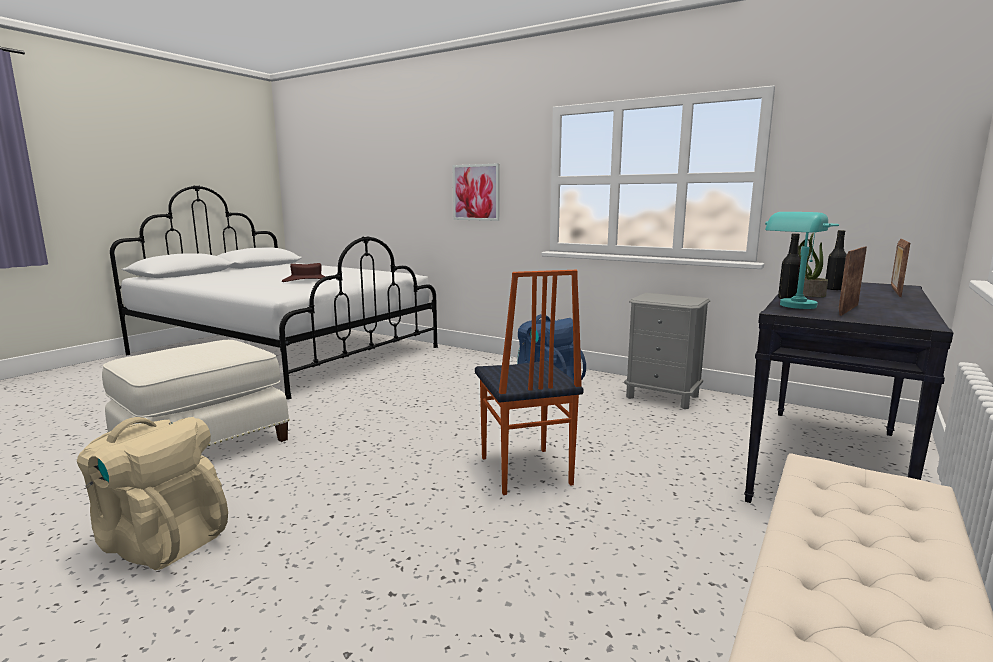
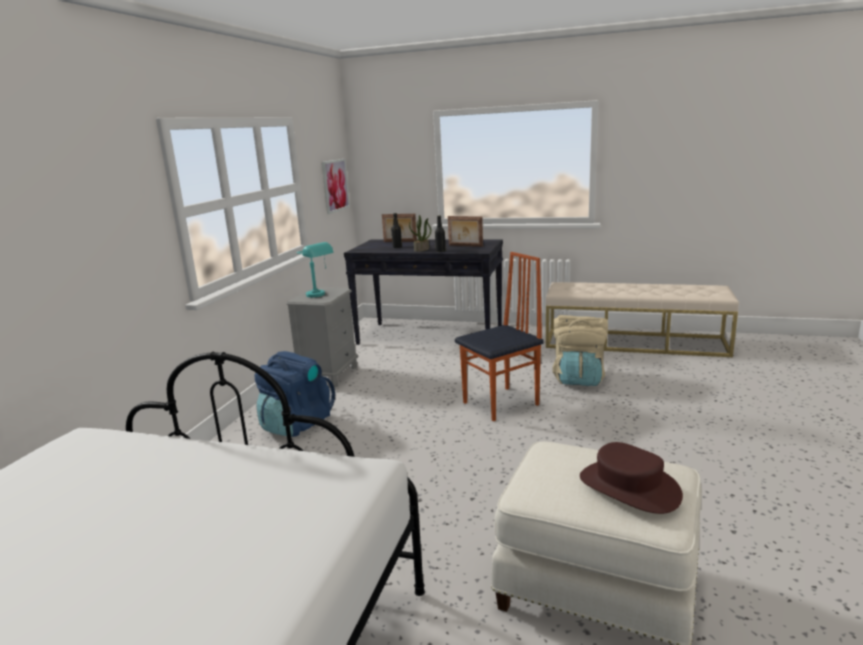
camera: 105 degrees left, 5 degrees up
(160, 540) = (725, 507): beige backpack -> beige backpack (579, 378)
(307, 280) = (151, 521): brown hat -> brown hat (628, 487)
(476, 192) = (82, 253): picture -> picture (335, 185)
(792, 307) = (466, 250): turquoise table lamp -> turquoise table lamp (320, 295)

